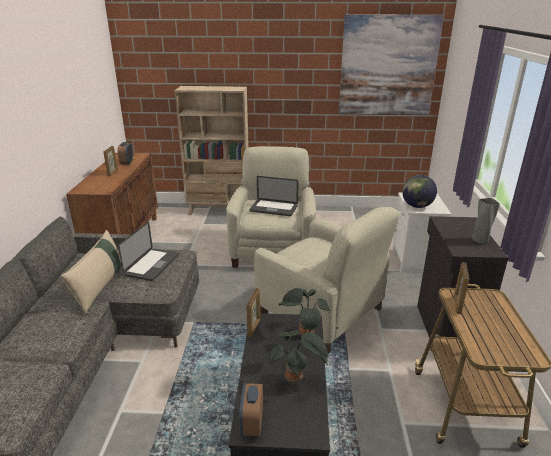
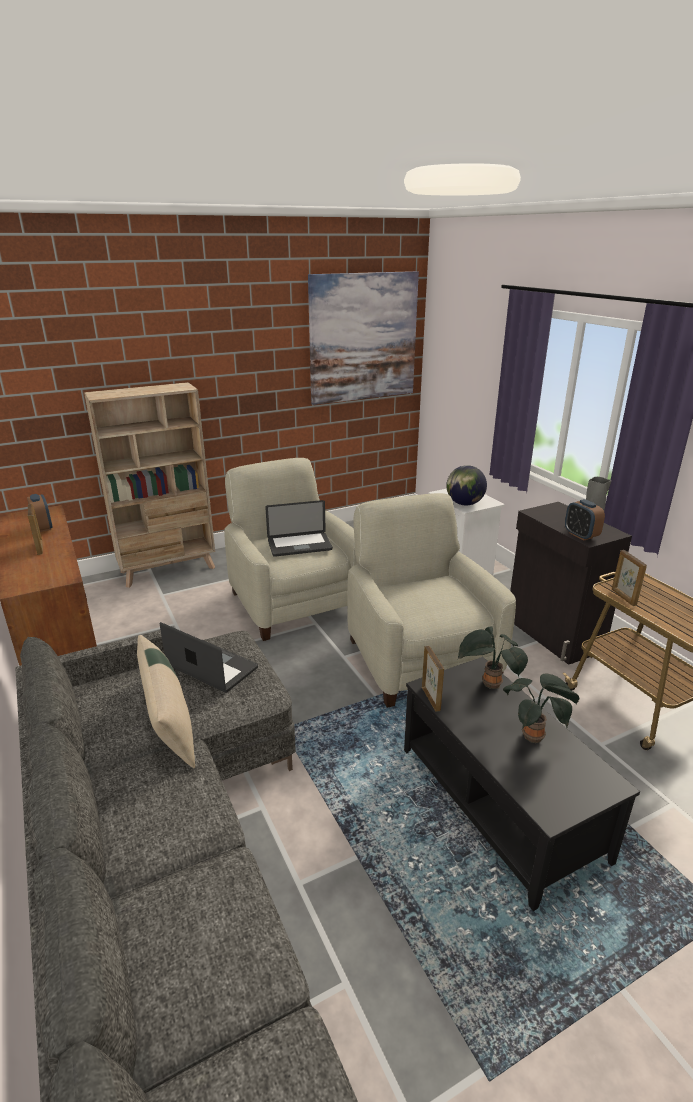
camera: 30 degrees left, 0 degrees up
(152, 265) = (212, 667): laptop -> laptop turned 45 degrees counterclockwise
(252, 424) = (547, 804): alarm clock -> alarm clock (581, 535)
(321, 312) = (420, 659): beige armchair -> beige armchair turned 120 degrees counterclockwise

